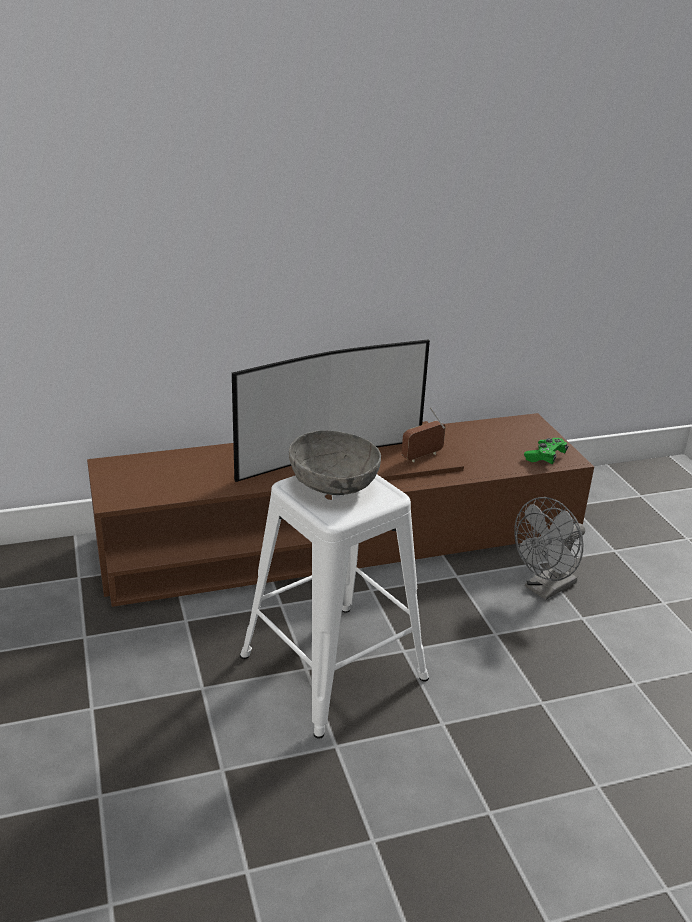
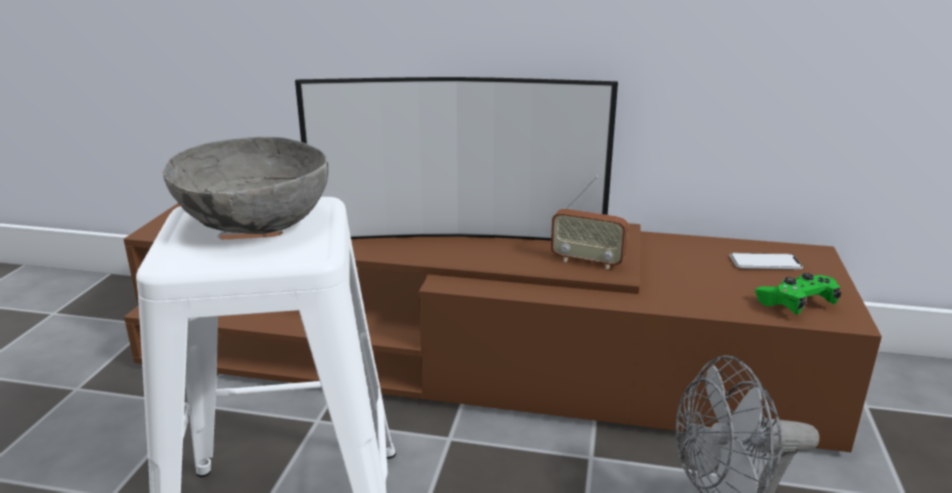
camera: 30 degrees right, 5 degrees down
(422, 456) = (587, 262): radio -> radio turned 150 degrees counterclockwise
(512, 433) = (765, 263): none -> phone

